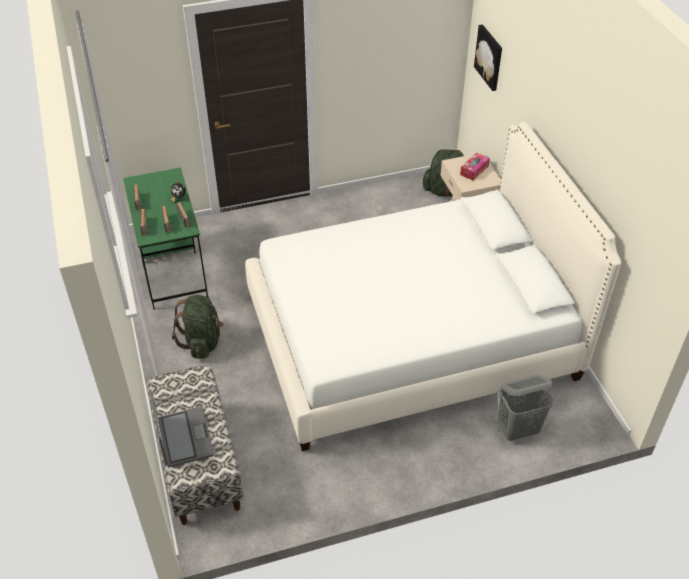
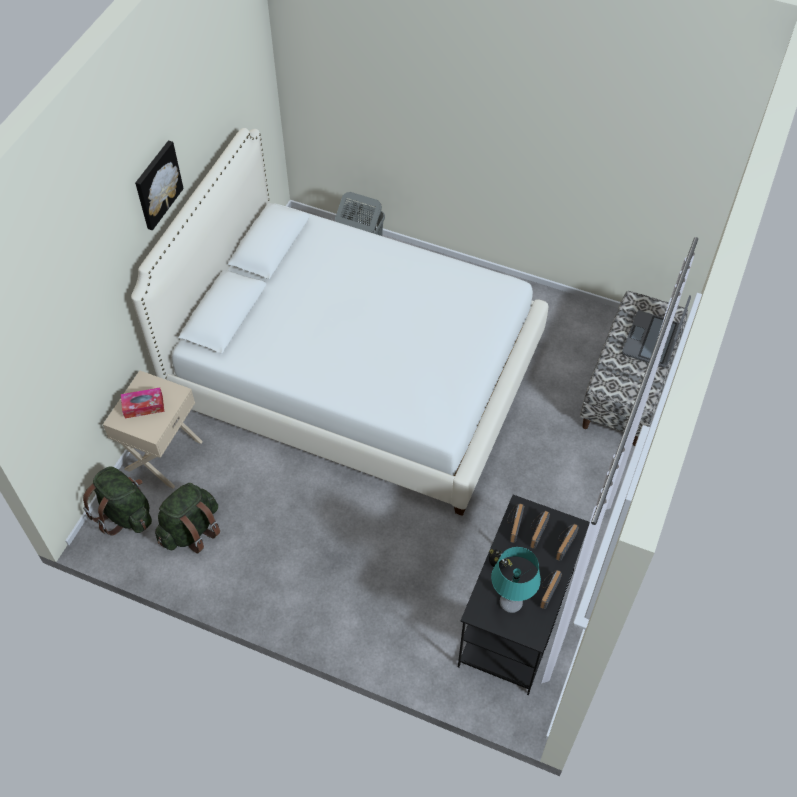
camera: 140 degrees left, 10 degrees up
(157, 186) = (511, 603): none -> turquoise table lamp
(172, 269) = (515, 621): green desk -> black desk
(202, 342) = (547, 500): green backpack -> green backpack (191, 530)
(489, 57) = (50, 361): picture -> picture (157, 184)

